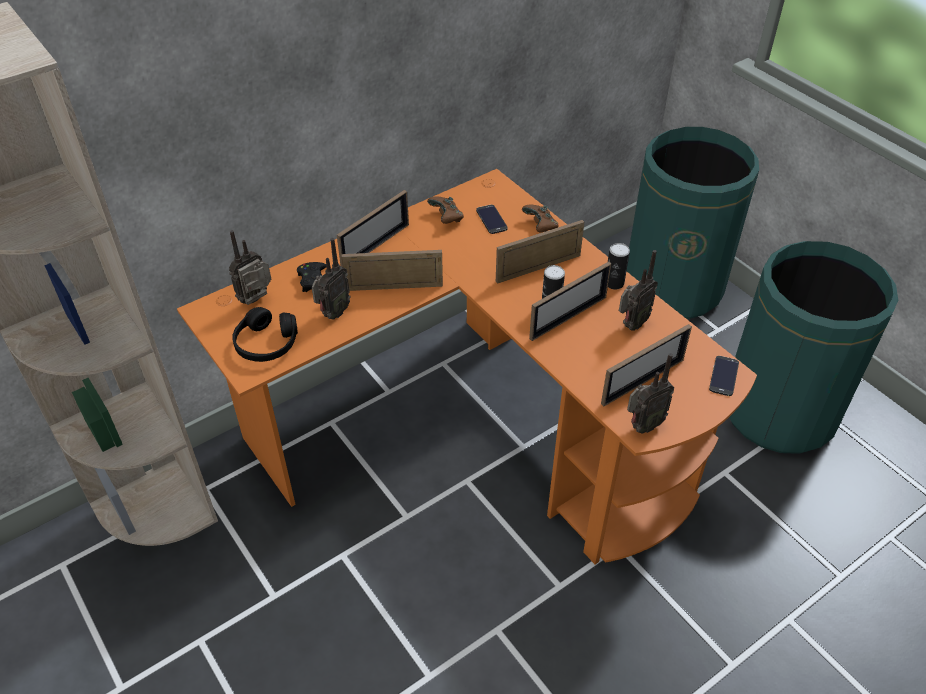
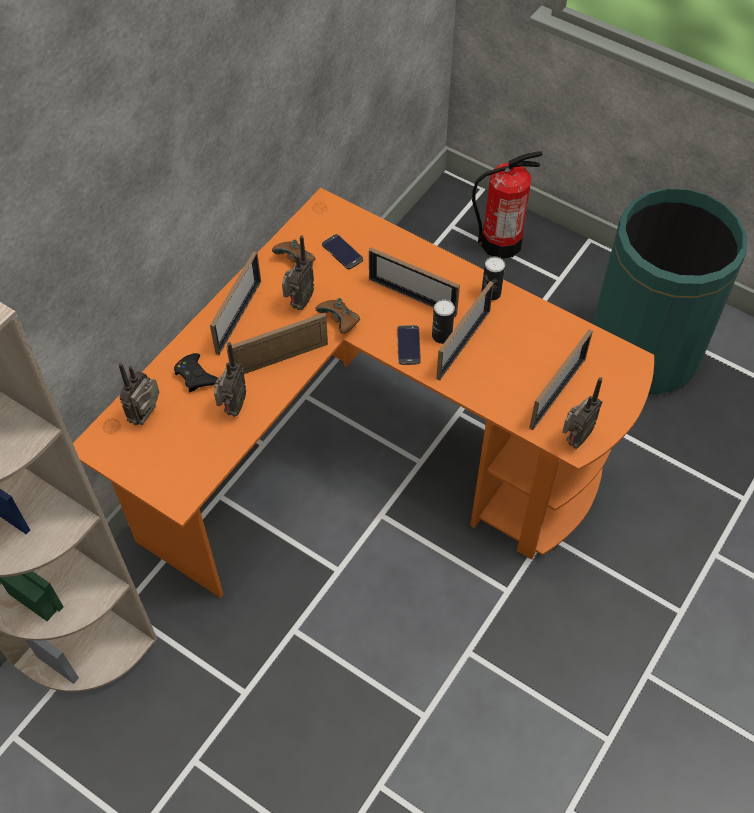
camera: 20 degrees left, 10 degrees up
(266, 343) = (181, 462): black headphones -> none
(538, 268) = (412, 297): picture frame -> picture frame turned 105 degrees counterclockwise
(540, 226) = (394, 247): brown game controller -> brown game controller (340, 322)
(631, 325) = (524, 335): radio -> radio (298, 303)
(673, 286) = (500, 243): green trash can -> fire extinguisher
(723, 376) = (626, 365): phone -> phone (408, 345)

